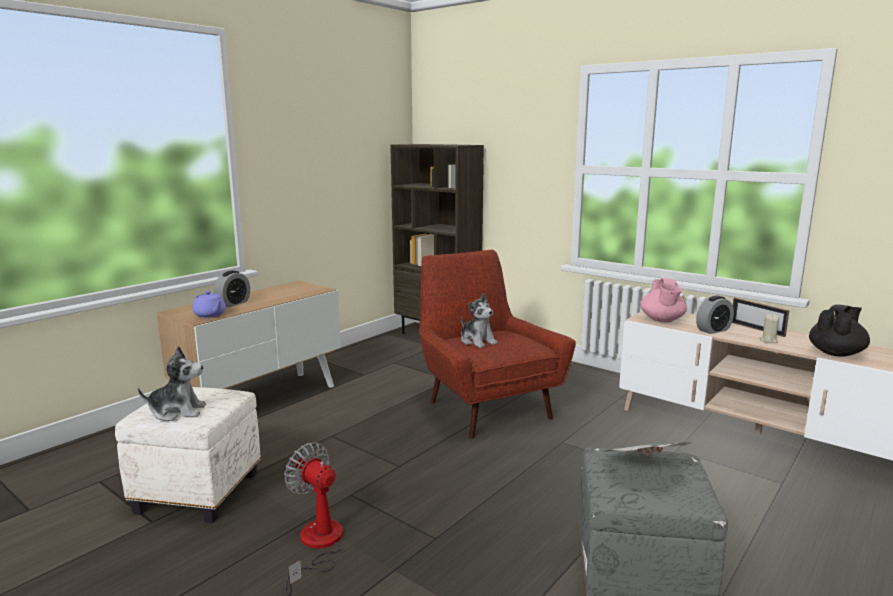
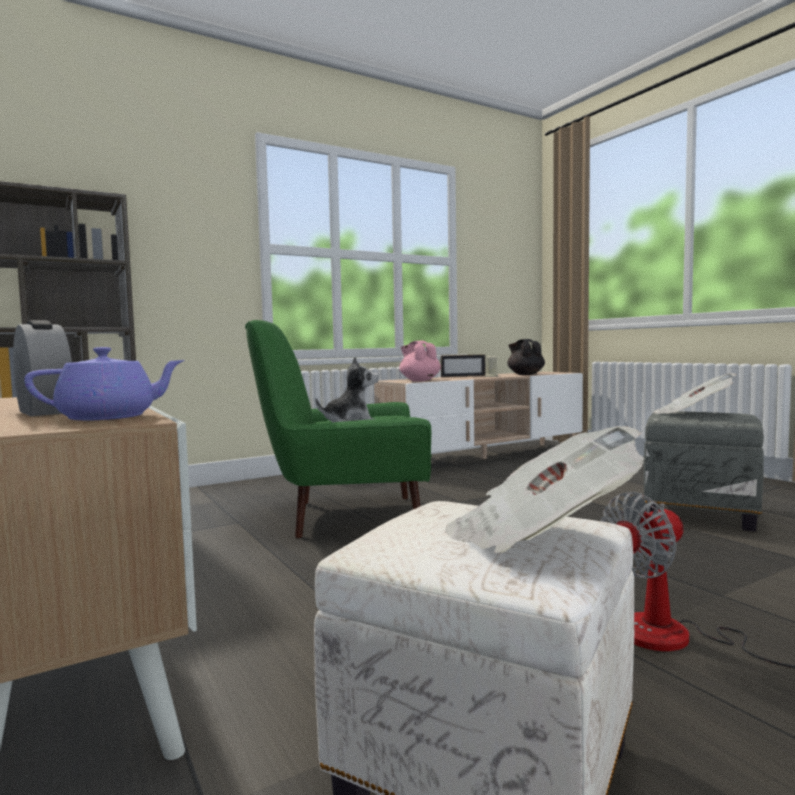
camera: 70 degrees left, 10 degrees down
(177, 412) = (540, 536): plush toy -> newspaper
(485, 406) = (346, 516): red armchair -> green armchair
(662, 320) = (419, 380): pink teapot -> pink teapot turned 150 degrees counterclockwise
(713, 330) = (457, 378): alarm clock -> none

